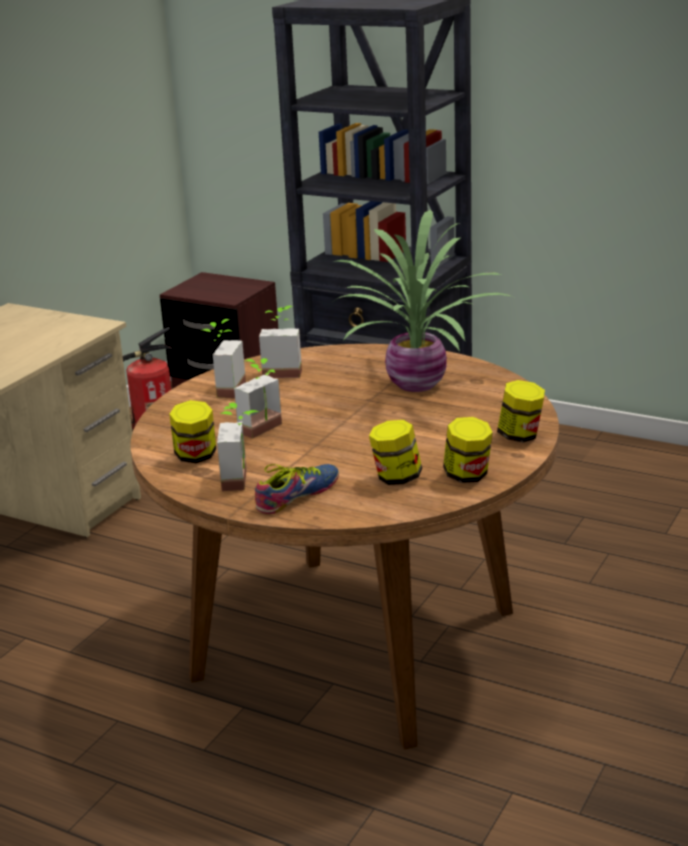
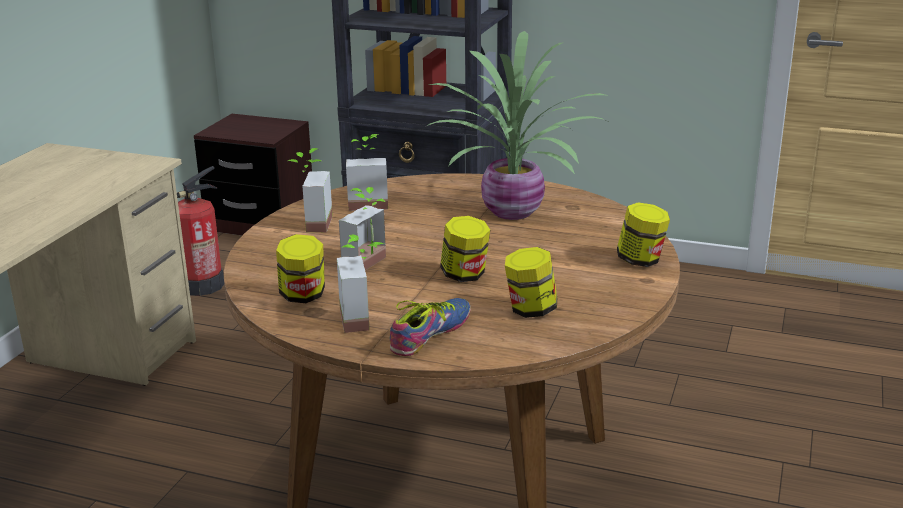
camera: 10 degrees left, 0 degrees up
(467, 476) = (604, 304): jar -> jar (465, 275)

